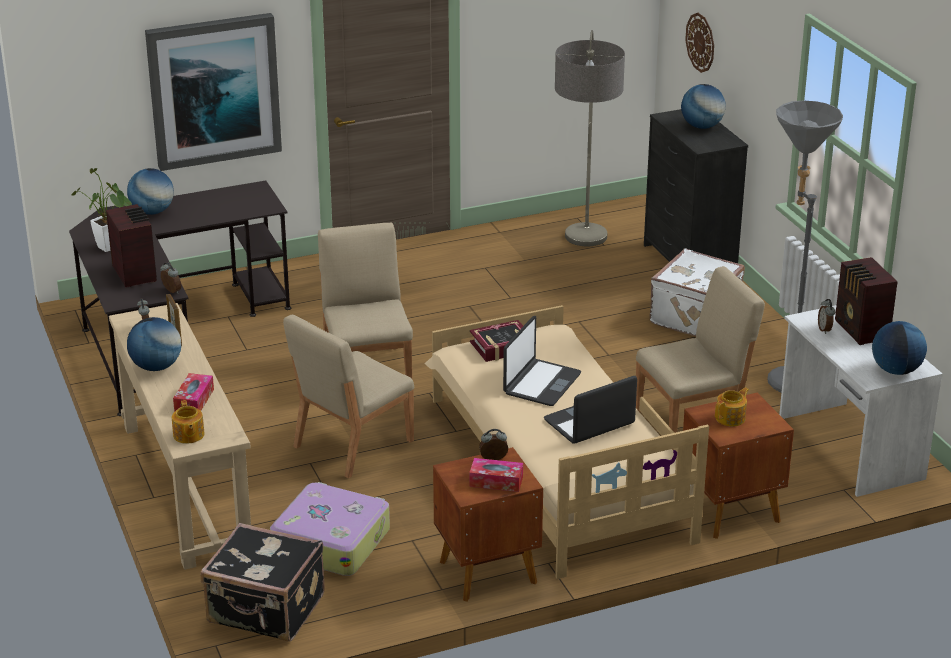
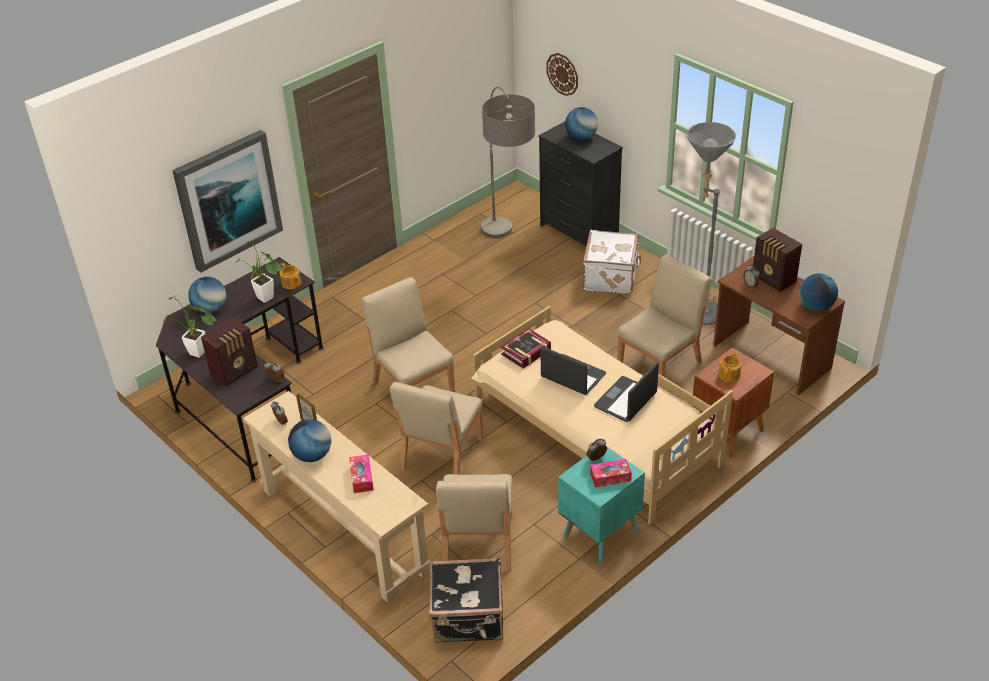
camera: 20 degrees left, 10 degrees up
(135, 273) = (235, 371): radio -> radio turned 90 degrees clockwise
(188, 435) = (378, 511): teapot -> teapot (291, 283)
(221, 216) = (267, 300): none -> potted plant
(331, 541) = (478, 543): suitcase -> beige chair
(486, 571) = (599, 533): brown nightstand -> turquoise nightstand
(541, 383) = (573, 376): laptop -> laptop turned 60 degrees counterclockwise
(849, 448) = (771, 357): white desk -> brown desk

